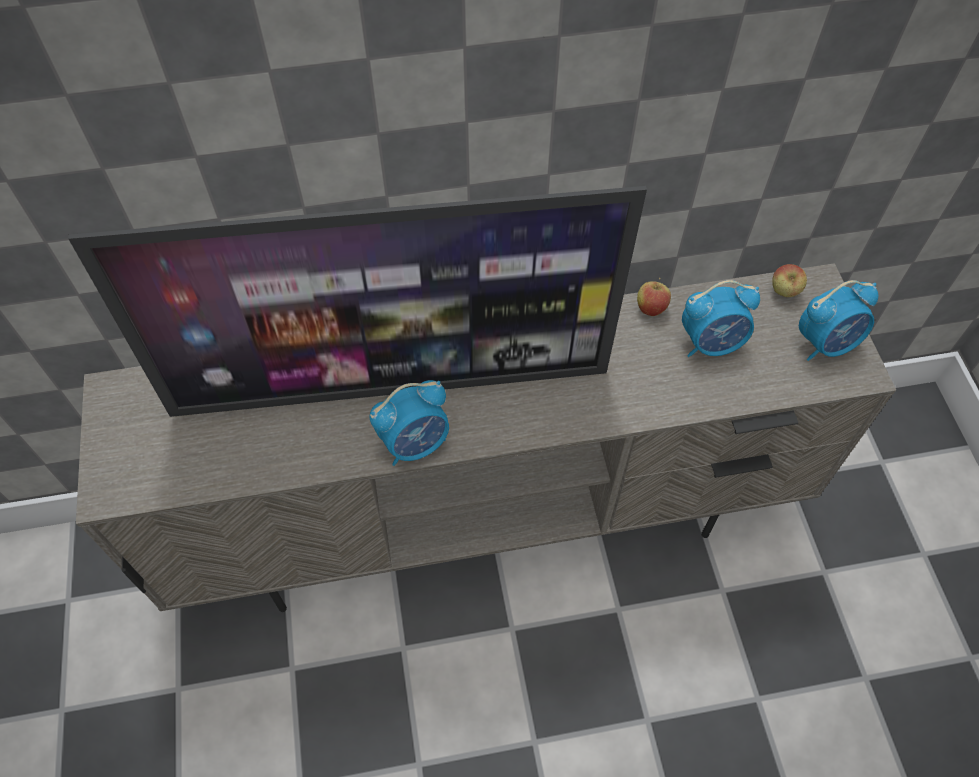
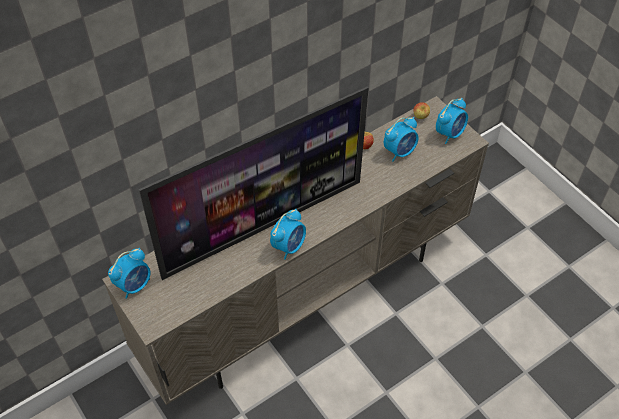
camera: 25 degrees left, 5 degrees down
(125, 406) = (134, 285): none -> alarm clock

